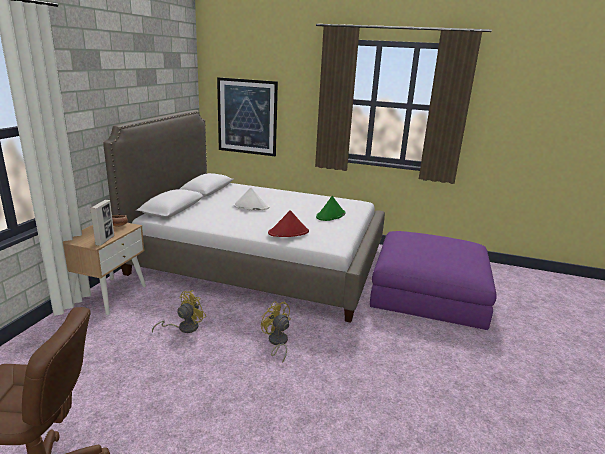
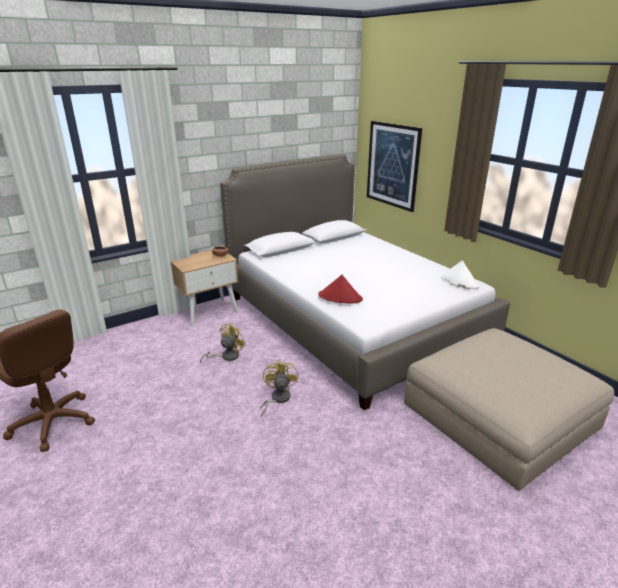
camera: 40 degrees right, 5 degrees up
(105, 240) = (196, 266): picture frame -> none
(184, 327) = (226, 356): yellow fan -> yellow fan turned 45 degrees counterclockwise
(251, 207) = (346, 262): white hat -> white hat (459, 282)
(330, 215) = (414, 290): green hat -> none
(428, 291) = (499, 415): purple ottoman -> beige ottoman

